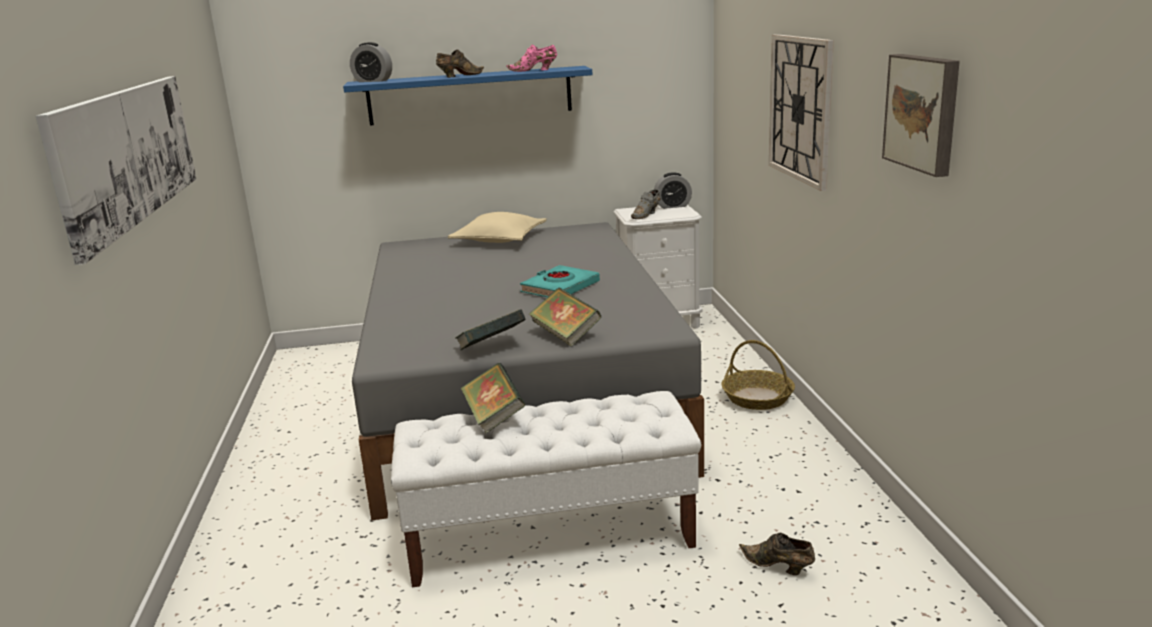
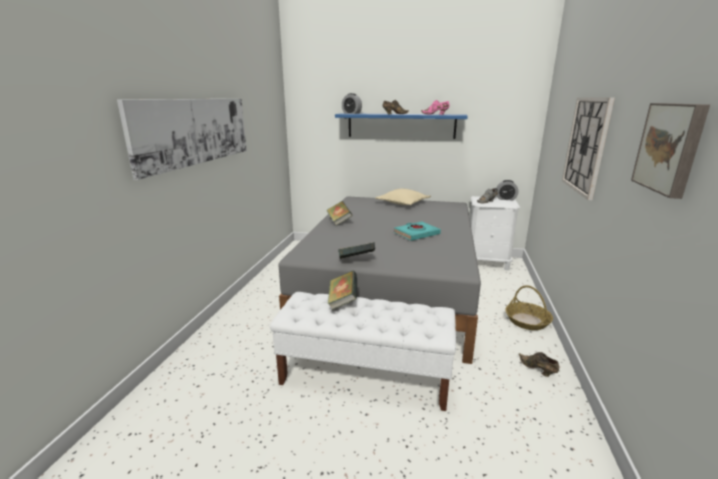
camera: 20 degrees right, 0 degrees up
(565, 335) = (401, 262): book -> book (339, 221)
(778, 567) = (494, 444): brown shoe -> brown shoe (537, 370)

